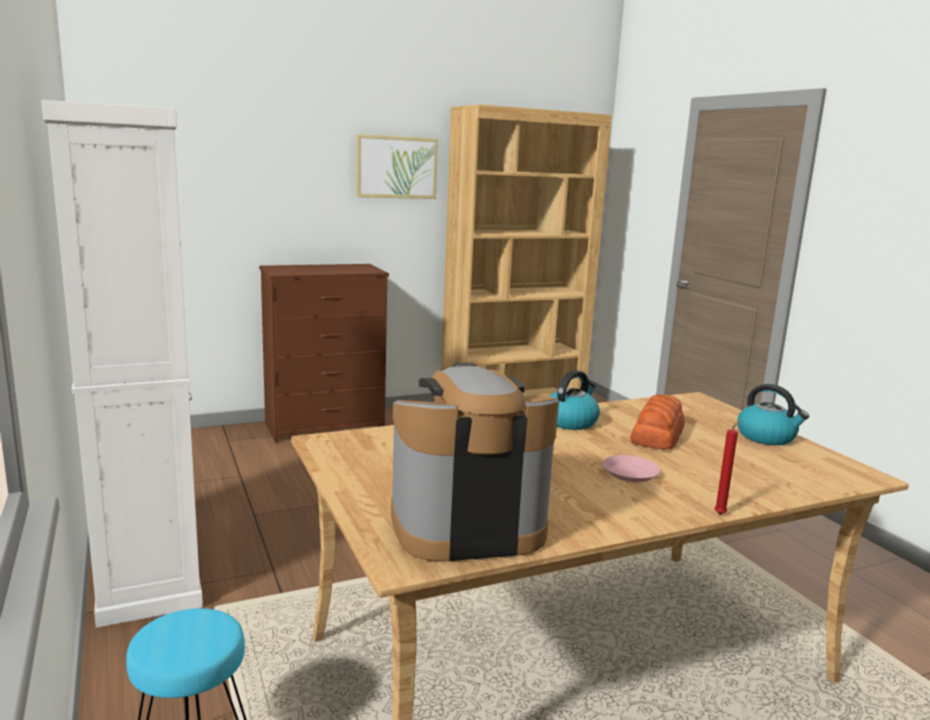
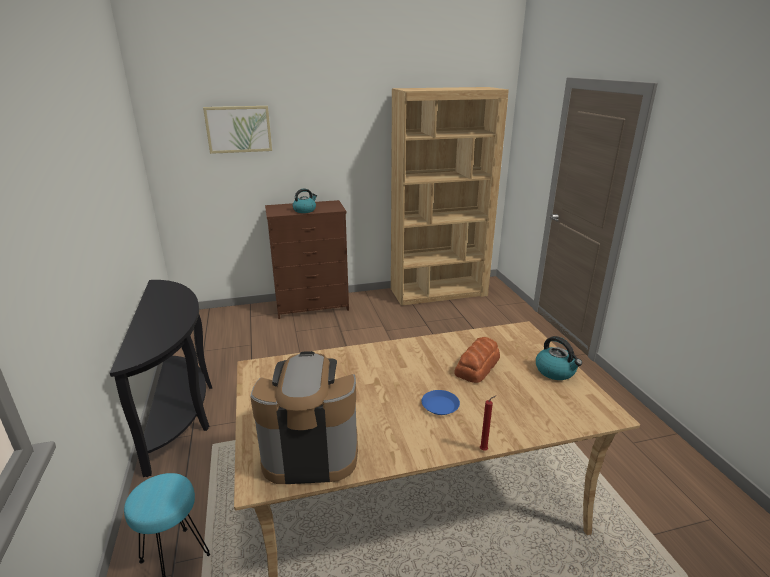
camera: 10 degrees right, 10 degrees up
(147, 566) = (182, 411): white cabinet -> black console table
(396, 167) = (354, 133): picture -> picture (238, 129)
(570, 421) = (422, 351): kettle -> kettle (305, 210)
(630, 473) = (440, 405): pink plate -> blue plate

